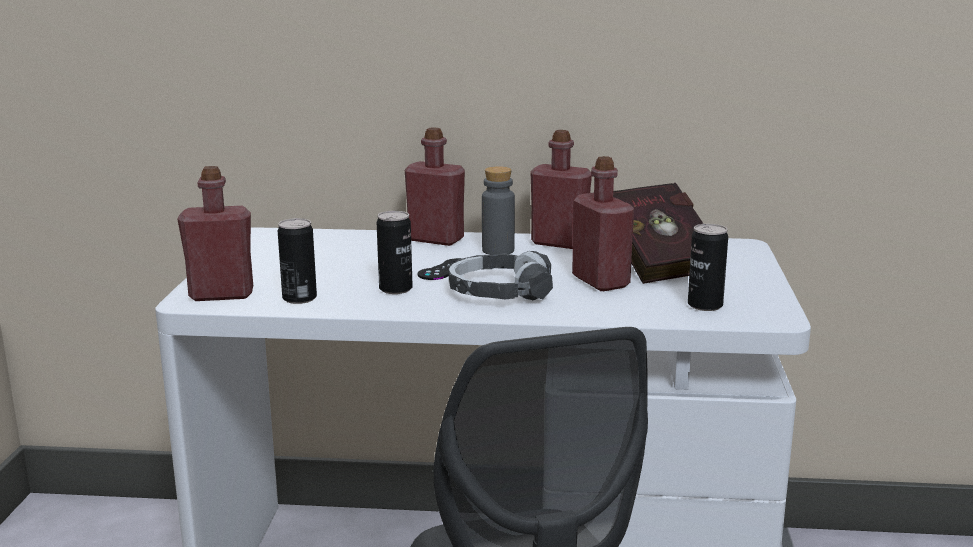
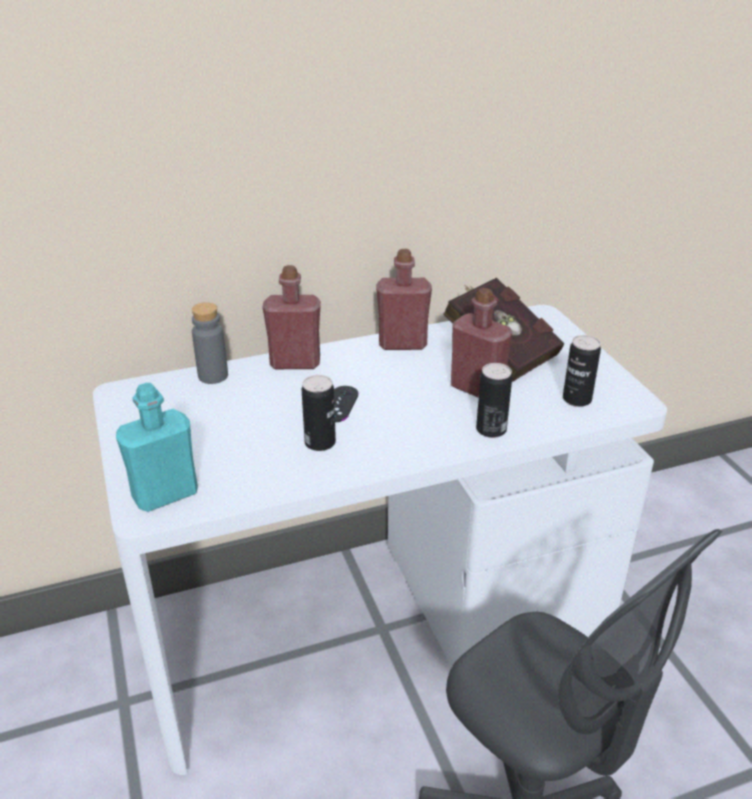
camera: 25 degrees left, 15 degrees up
(221, 294) = (165, 494): red bottle -> turquoise bottle
(299, 298) = (245, 480): can -> can (491, 429)
(498, 250) = (361, 366): grey bottle -> grey bottle (213, 376)
(500, 292) = (410, 424): headphones -> none

